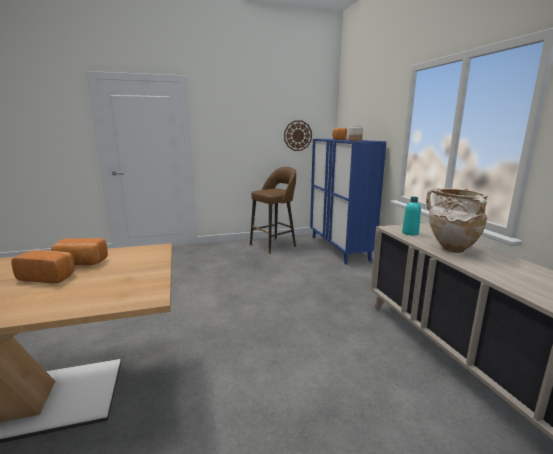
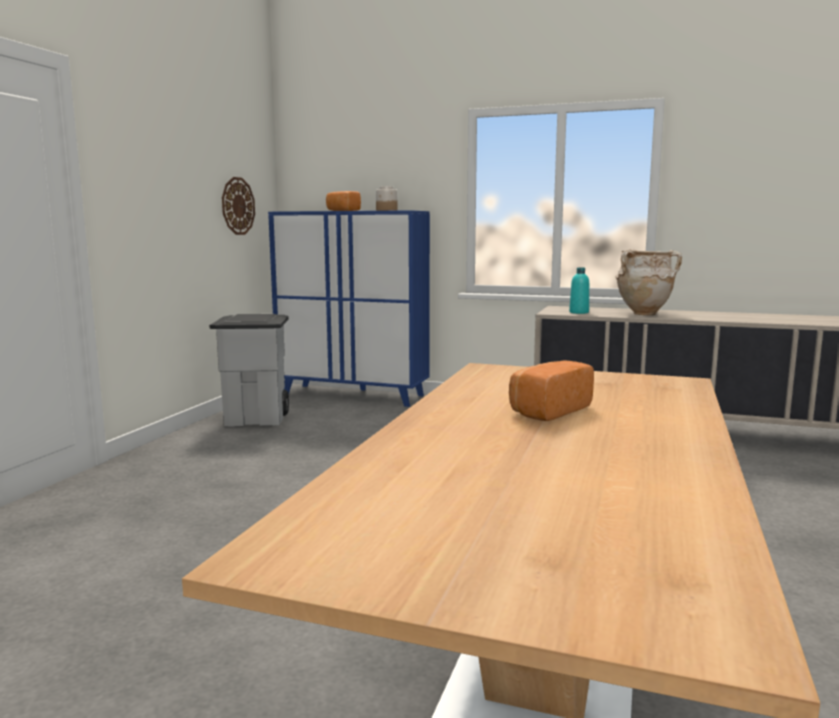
camera: 55 degrees left, 5 degrees down
(80, 263) = (502, 397): bread -> none
(274, 245) = (257, 419): brown stool -> grey trash can

